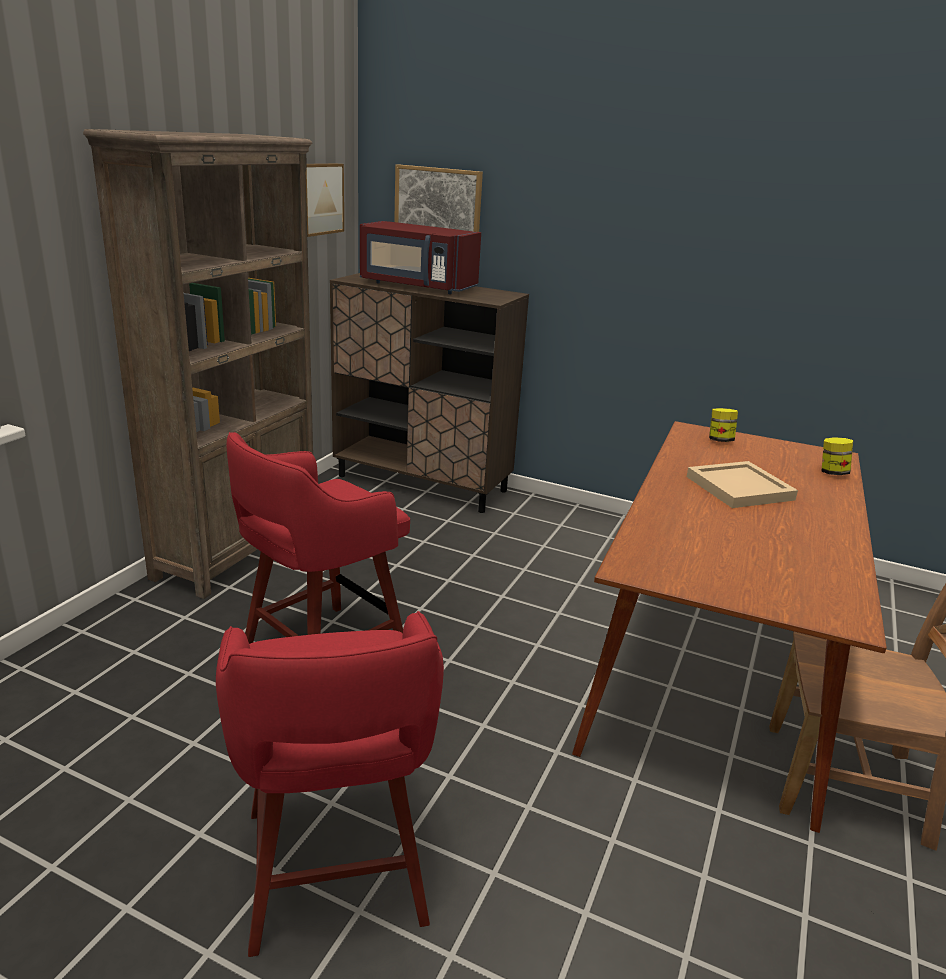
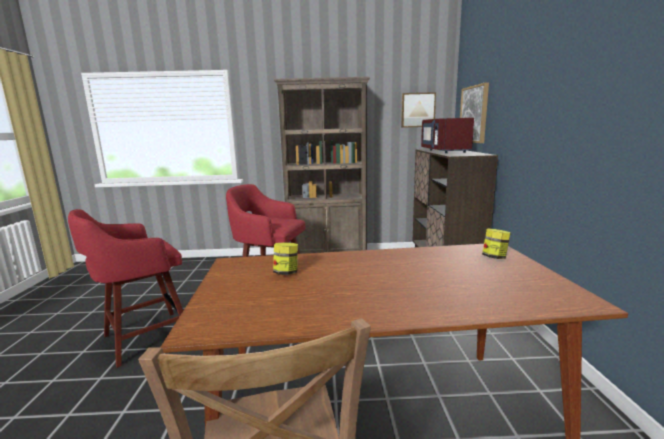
camera: 65 degrees right, 10 degrees down
(737, 488) = (402, 272): beige tray -> none
(832, 473) = (522, 303): jar -> jar (286, 273)

